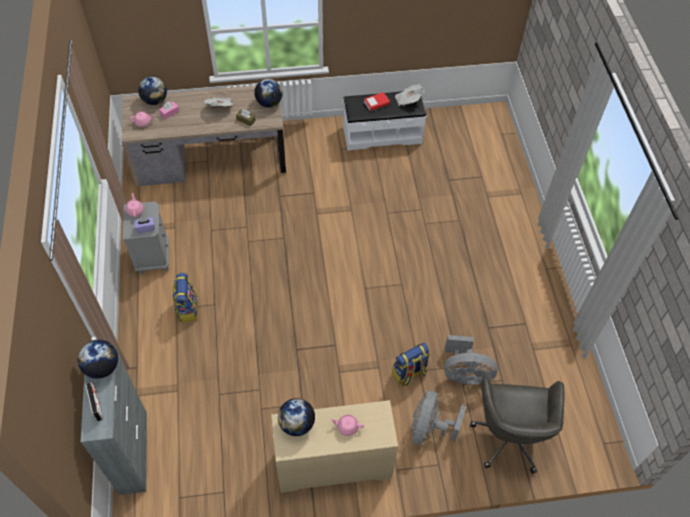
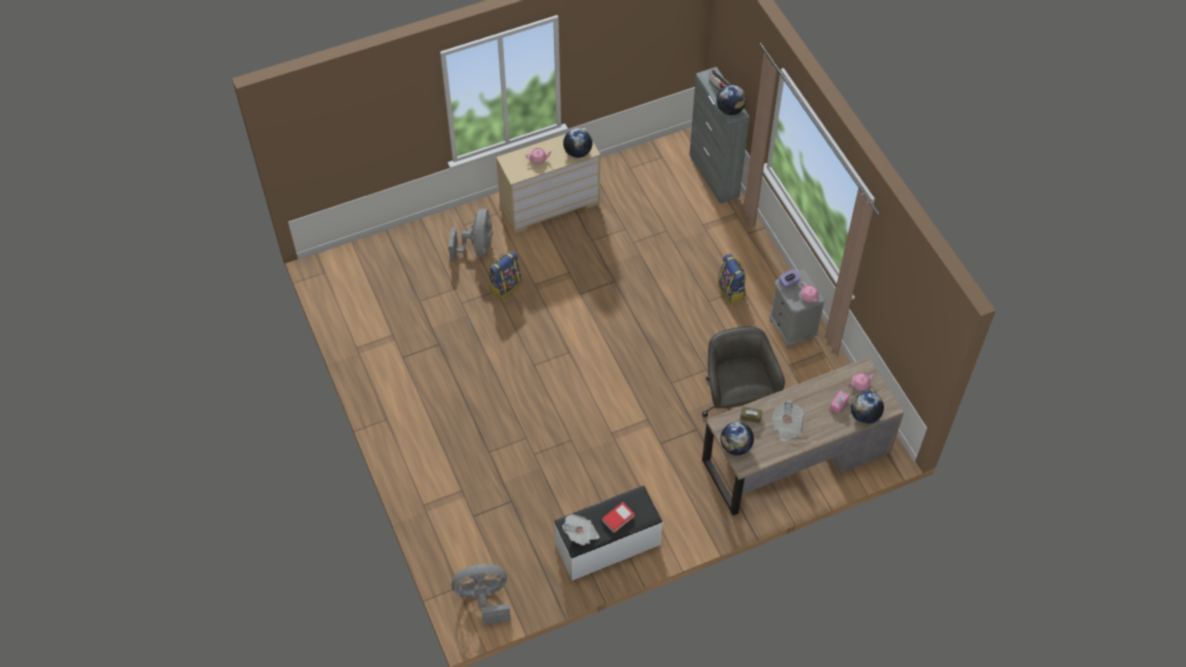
camera: 165 degrees right, 0 degrees up
(464, 374) = (454, 298): grey fan -> grey fan (484, 598)
(509, 436) = (407, 259): grey office chair -> grey office chair (736, 403)

